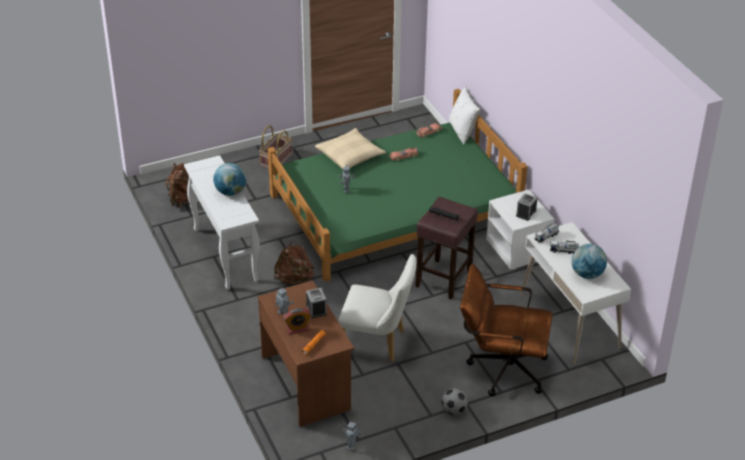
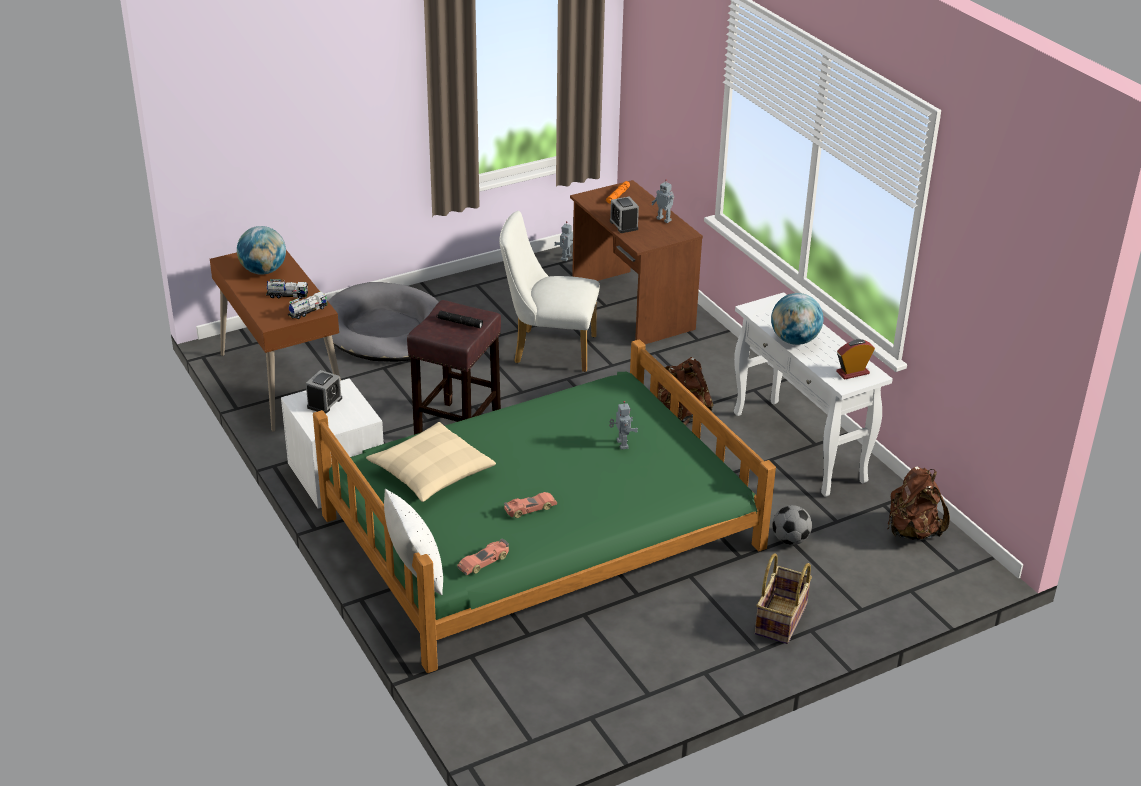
camera: 175 degrees right, 5 degrees down
(297, 329) = (641, 207): alarm clock -> alarm clock (852, 373)
(350, 155) = (628, 506): beige pillow -> beige pillow (431, 472)
(454, 410) = (449, 289): football -> football (790, 540)
(501, 368) = (386, 329): brown office chair -> grey dog bed
(569, 321) = (281, 382): white desk -> brown desk

